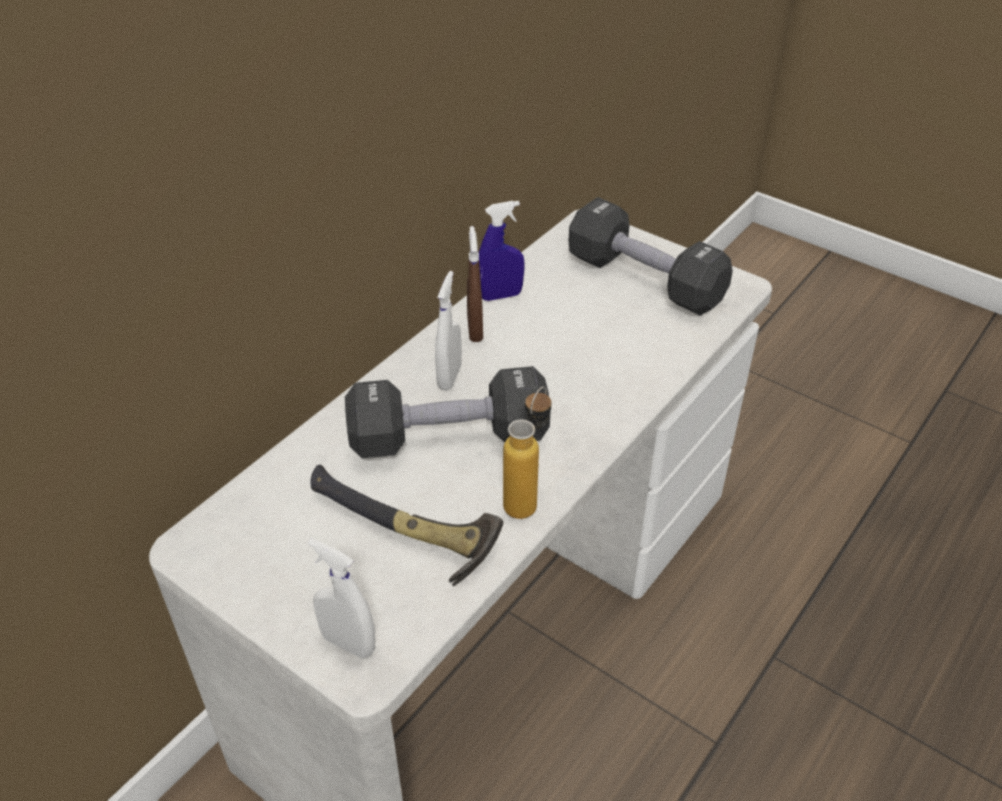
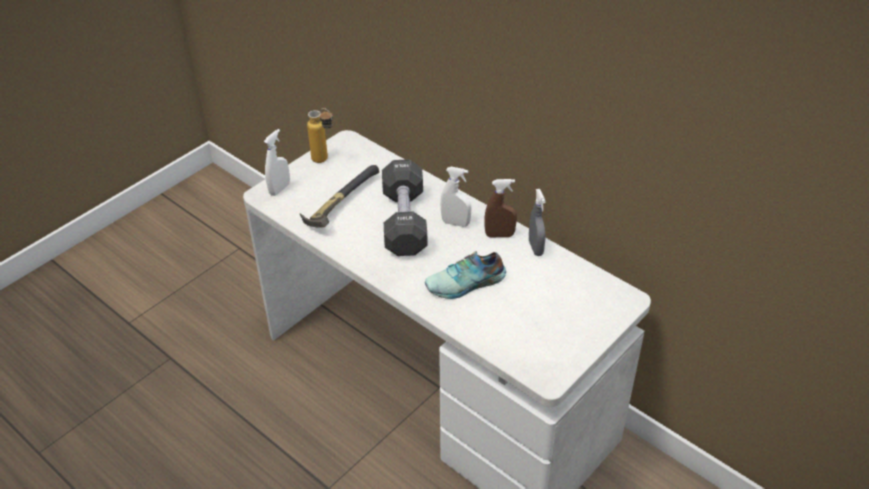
camera: 95 degrees right, 0 degrees up
(500, 295) = (535, 248): blue spray bottle -> grey spray bottle
(527, 498) = (354, 249): bottle -> bottle (325, 161)
(587, 360) = (466, 284): none -> shoe
(644, 280) = (554, 323): black dumbbell -> none

